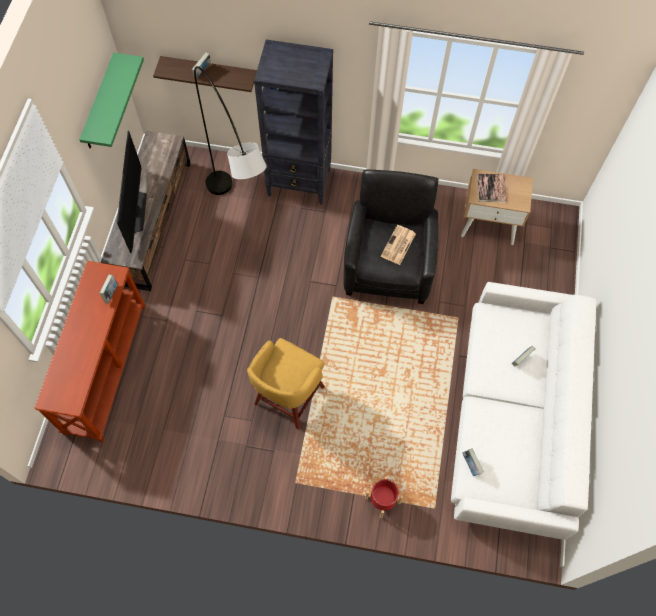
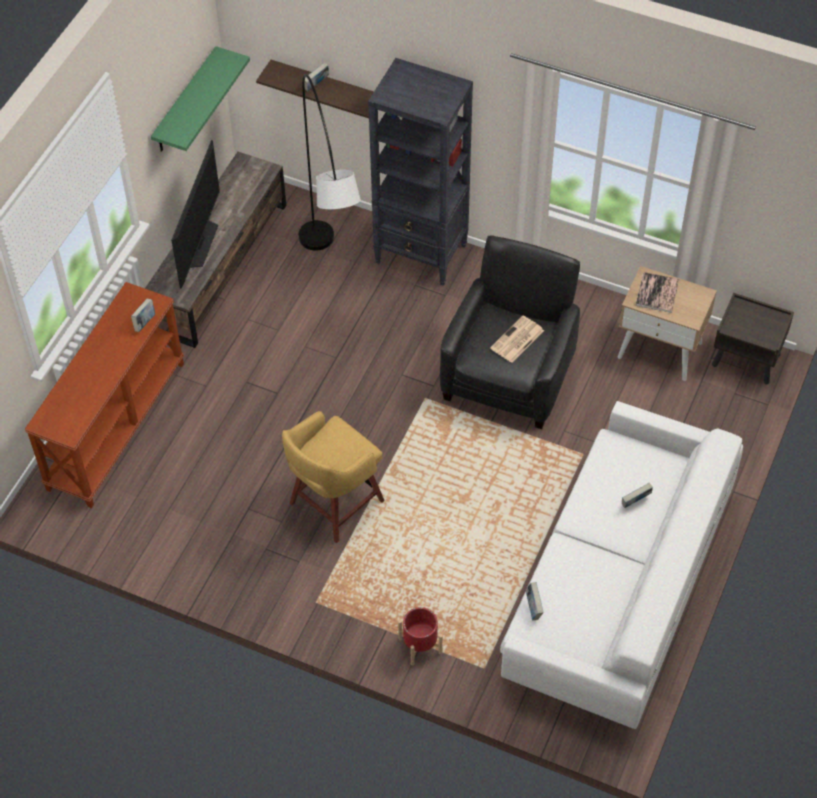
camera: 15 degrees right, 10 degrees down
(550, 220) = (746, 360): none -> brown nightstand

